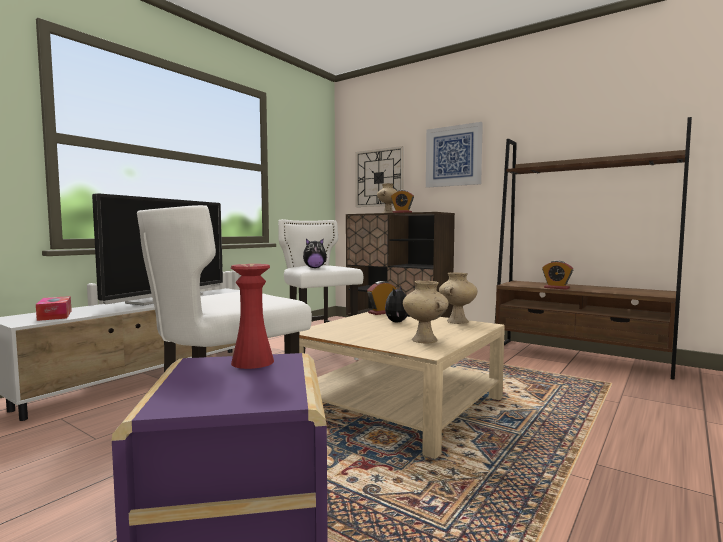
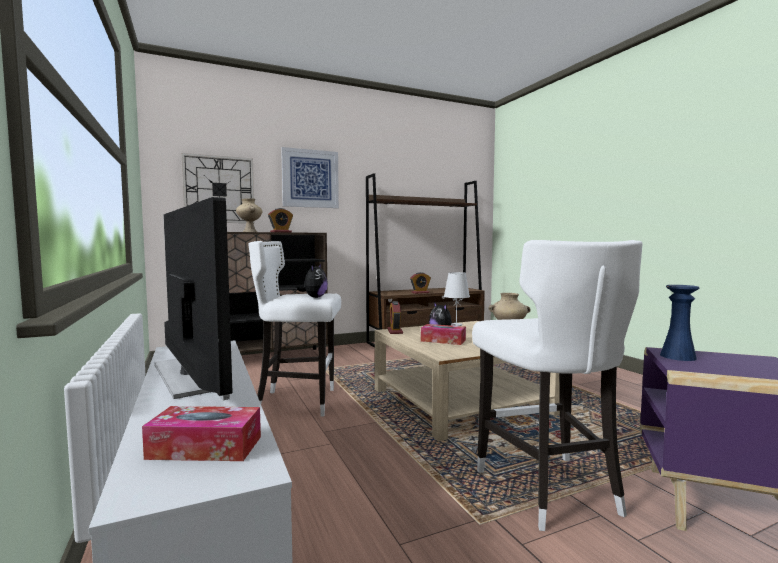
camera: 60 degrees left, 0 degrees up
(252, 362) = (678, 356): red vase -> blue vase
(368, 325) = (443, 340): none -> tissue box
(457, 321) = (456, 324): beige vase -> white table lamp

